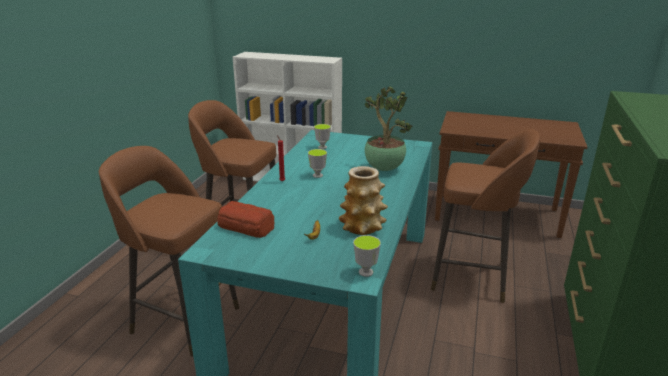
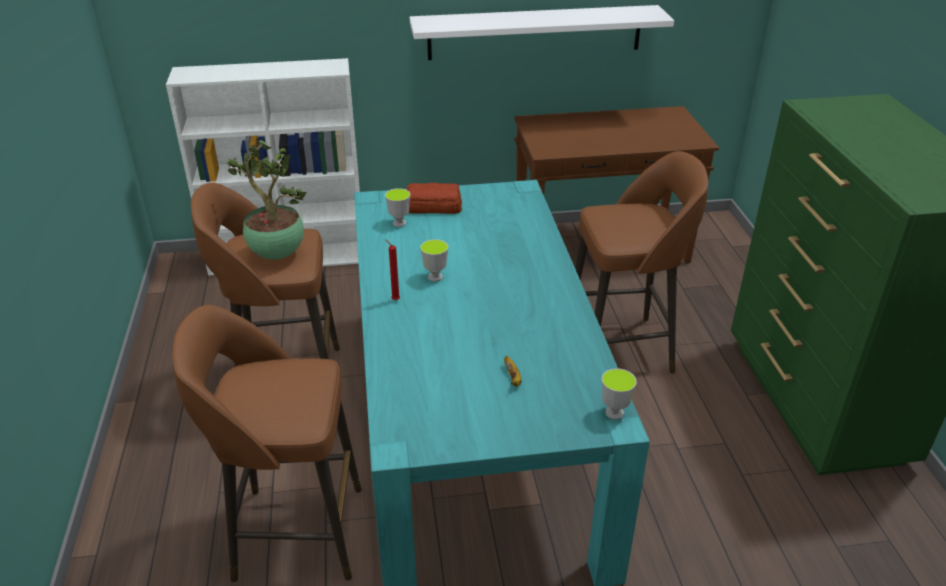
camera: 25 degrees left, 10 degrees up
(246, 226) = (414, 390): bread -> bread (432, 206)
(362, 227) = (559, 347): vase -> none
(383, 169) = (511, 243): potted plant -> potted plant (275, 254)
(467, 54) = (535, 32): none -> white shelf

